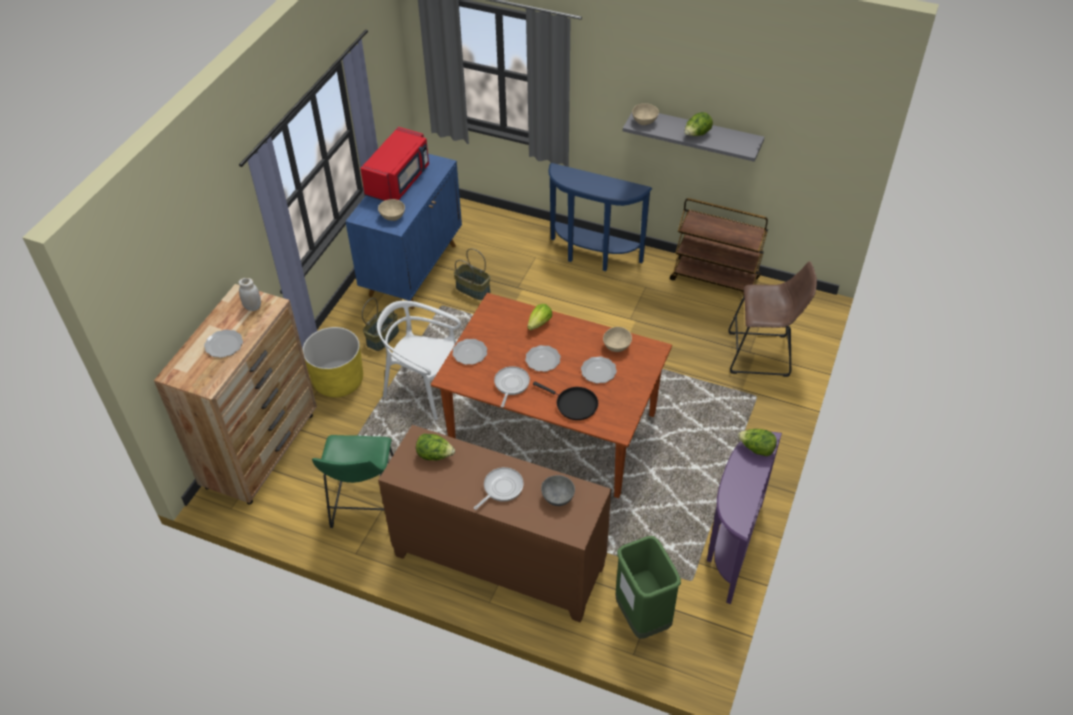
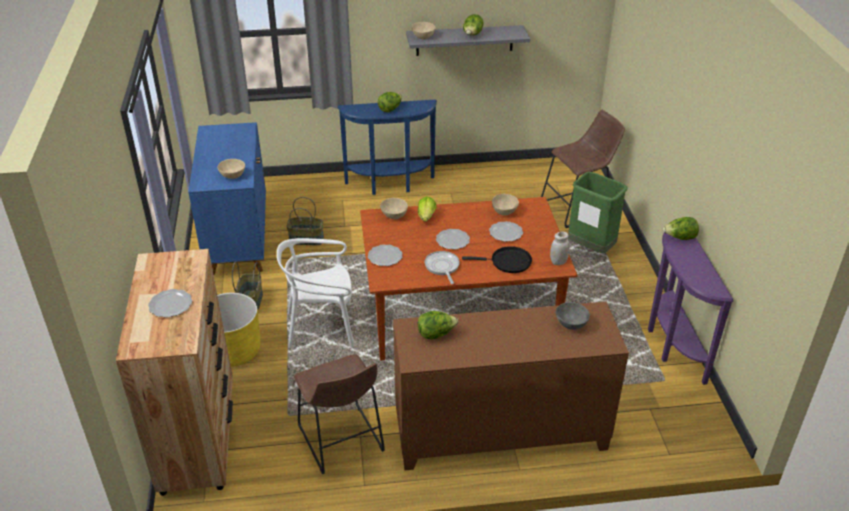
camera: 30 degrees left, 10 degrees down
(253, 307) = (174, 265): white jar -> white jar (558, 262)
(365, 507) = (342, 442): green stool -> brown stool
(399, 180) = (215, 149): red microwave -> none
(501, 488) = (517, 336): frying pan -> none
(511, 310) = (394, 215): none -> beige bowl
(596, 184) = (390, 109): none -> lettuce
(642, 617) = (651, 423): green trash can -> green trash can (590, 248)
(715, 279) = (499, 171): brown cart -> none

